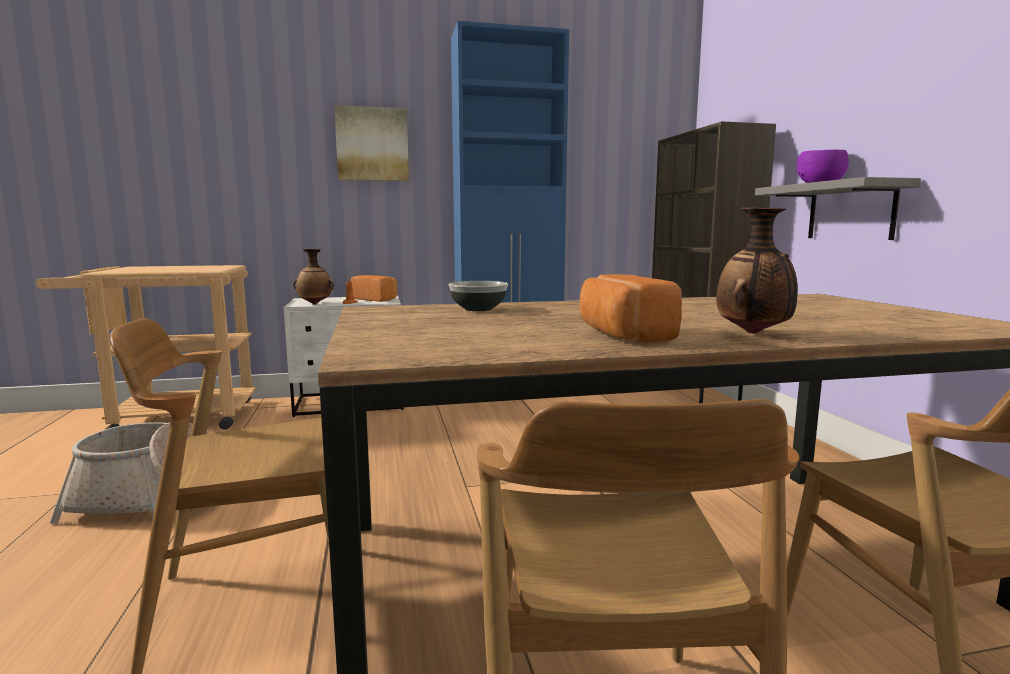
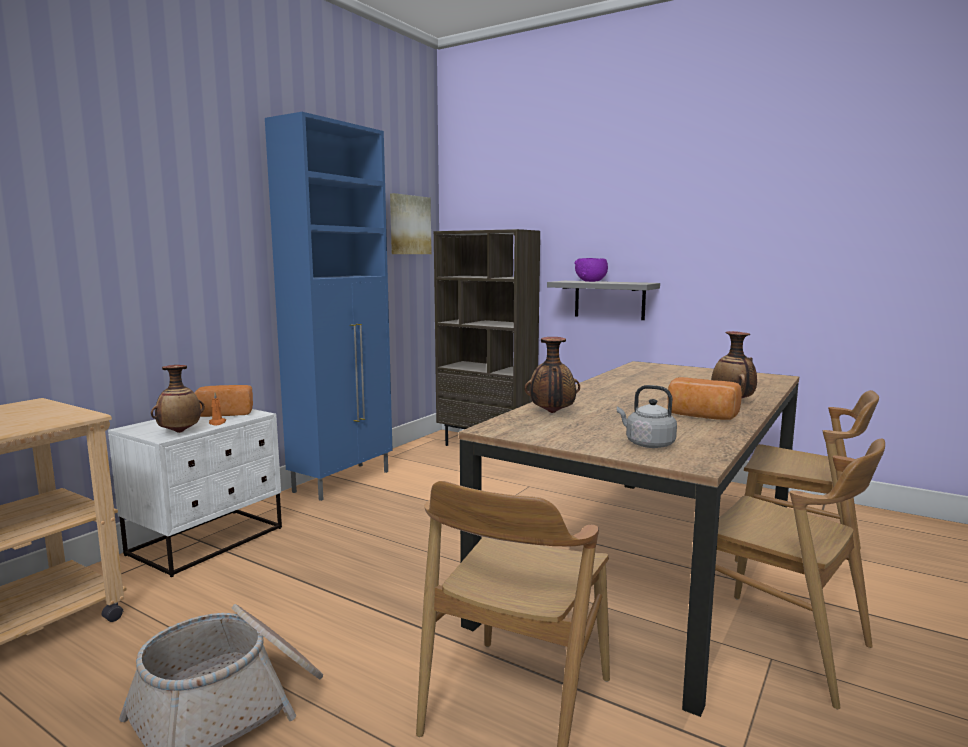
camera: 45 degrees left, 0 degrees up
(372, 144) = (188, 231): picture -> picture (409, 225)
(421, 338) = (647, 444): none -> grey kettle
(477, 309) = (552, 413): bowl -> vase

